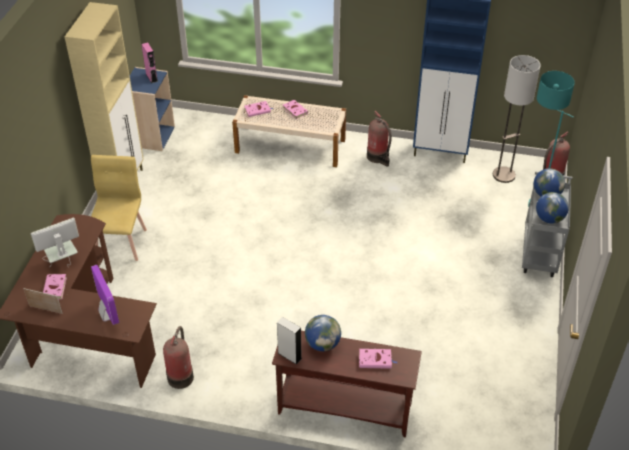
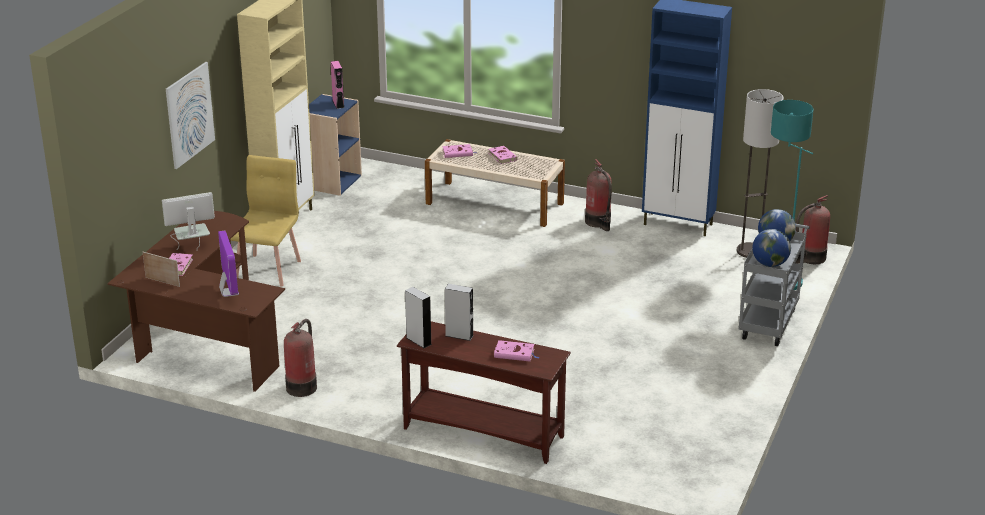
camera: 10 degrees right, 15 degrees down
(38, 138) = (190, 114): none -> picture
(322, 344) = (459, 335): globe -> grey speaker

